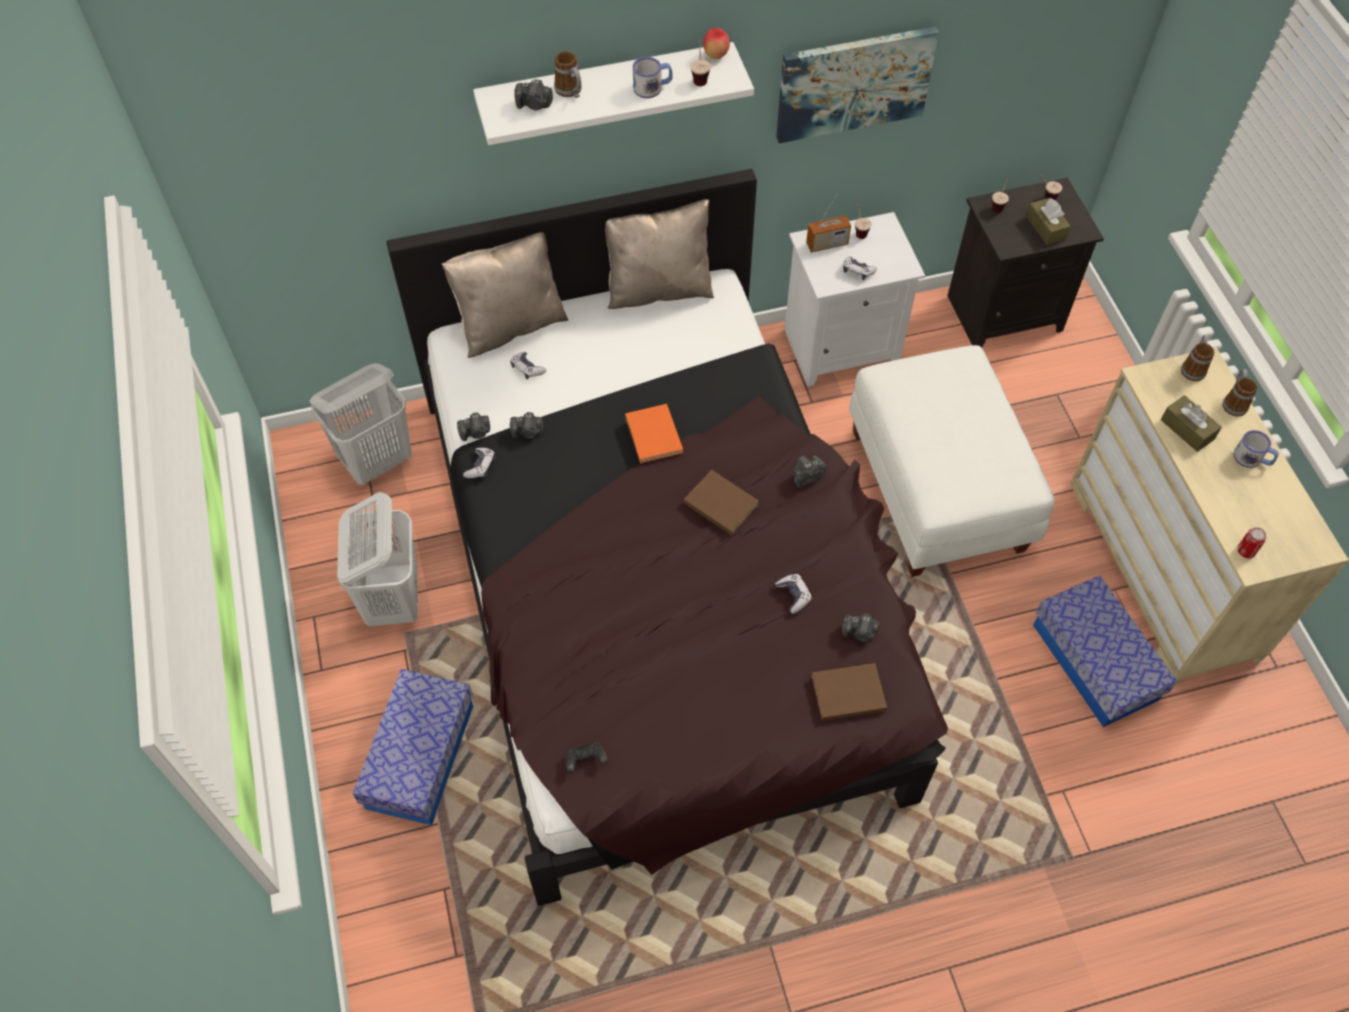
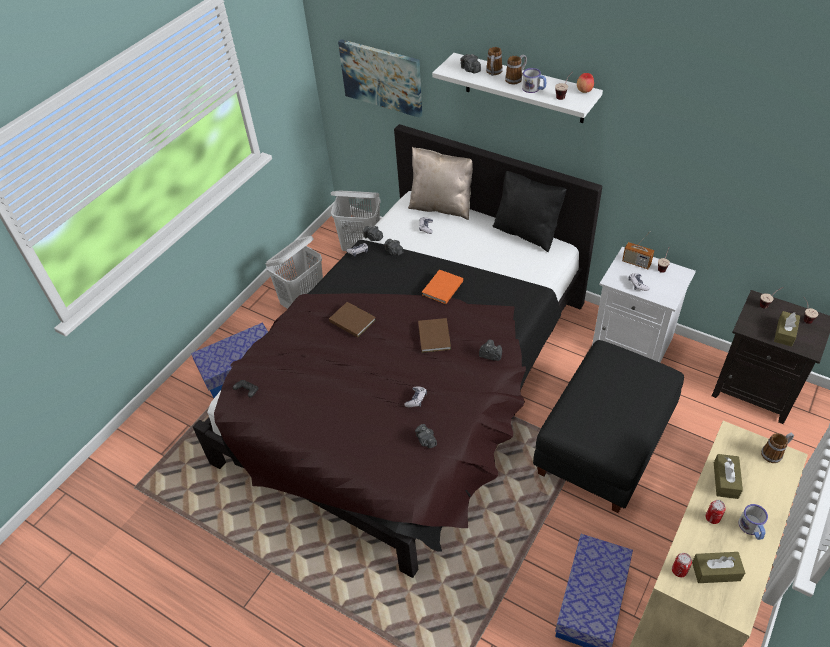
camera: 50 degrees right, 10 degrees down
(658, 288) = (527, 232): beige pillow -> black pillow
(846, 692) = (385, 460): brown book -> brown book (352, 320)
(854, 83) = (679, 158): picture -> picture (382, 77)
(934, 489) = (602, 444): white ottoman -> black ottoman
(1216, 476) = (712, 518): none -> can
(1234, 402) = (780, 490): mug -> mug (516, 79)
(1270, 525) = (716, 571): none -> brown tissue box

